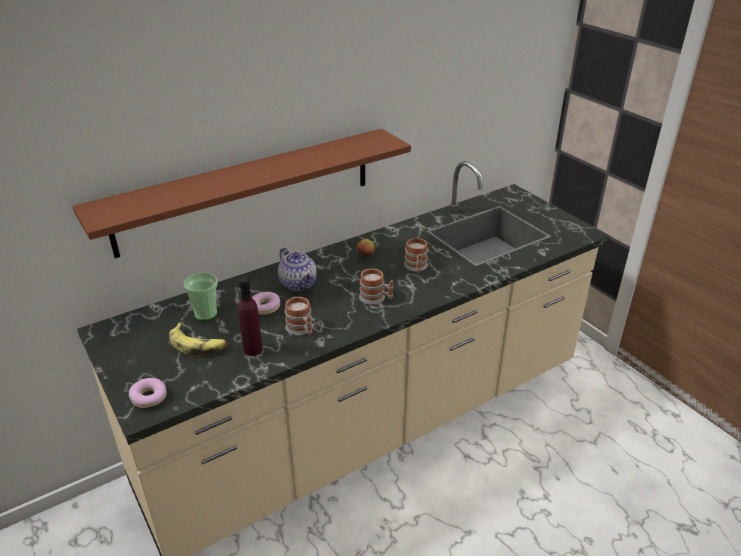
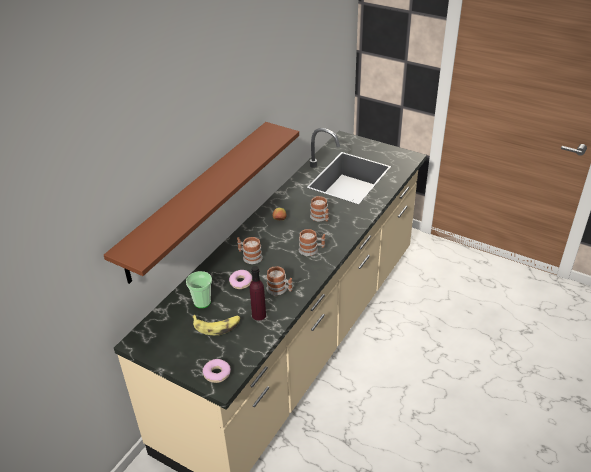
camera: 25 degrees left, 5 degrees up
(299, 283) = (249, 257): teapot -> mug

